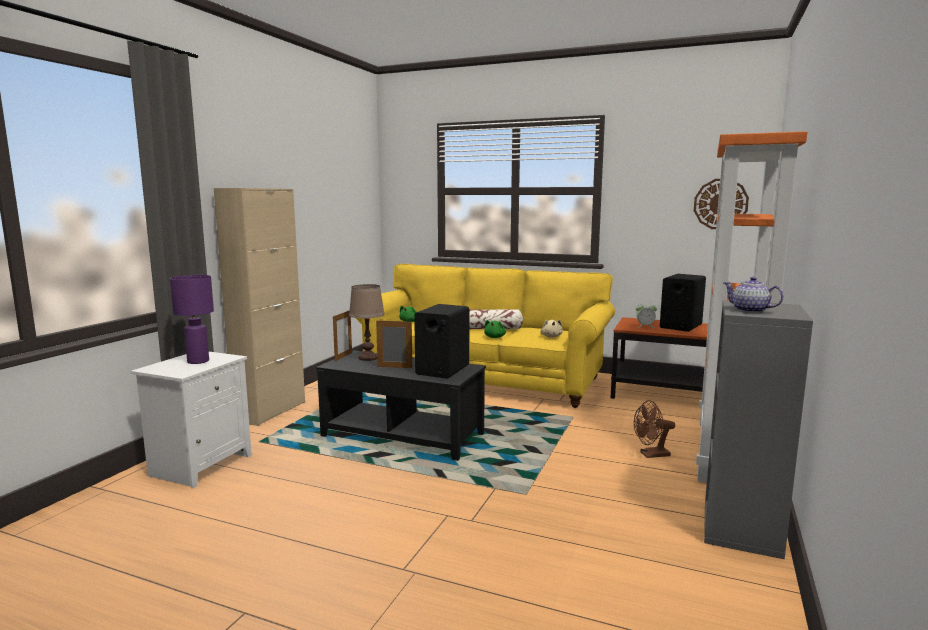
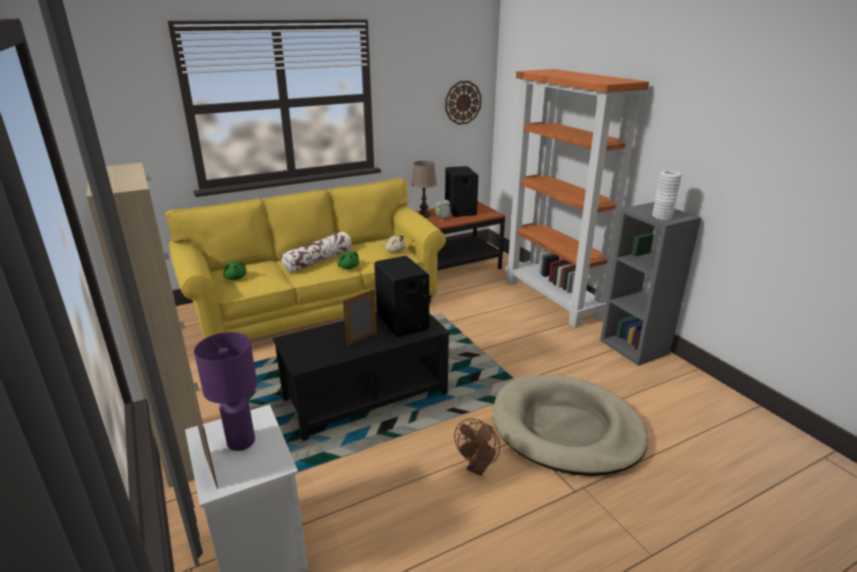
camera: 50 degrees left, 15 degrees up
(343, 357) = (285, 350): picture frame -> picture frame (210, 470)
(368, 358) = (312, 340): brown table lamp -> brown table lamp (424, 215)
(498, 533) = (566, 428): none -> beige dog bed
(651, 455) = (528, 321): brown fan -> brown fan (478, 468)
(750, 310) = (662, 216): teapot -> white vase

